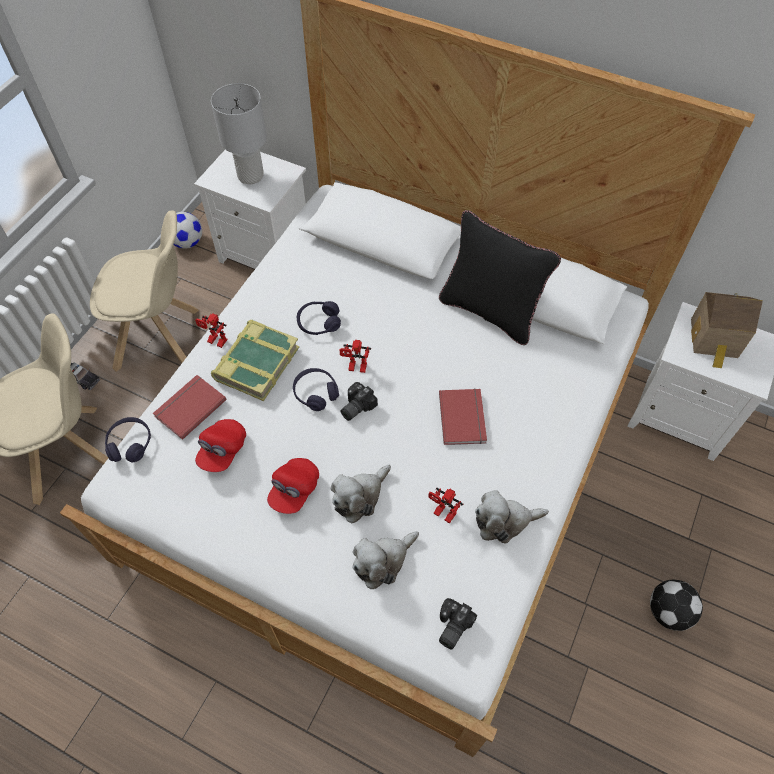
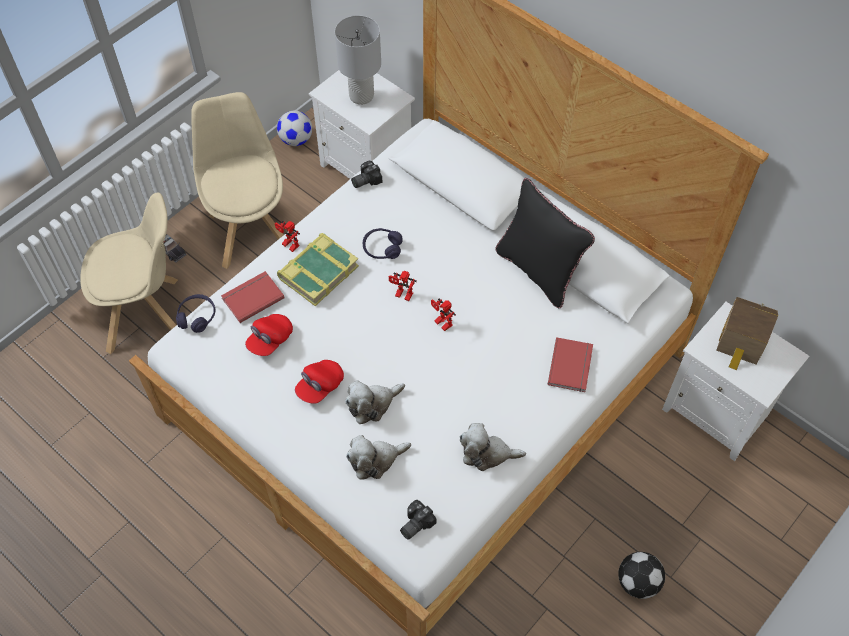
camera: 15 degrees right, 0 degrees up
(162, 339) = (250, 229): beige chair -> beige chair turned 120 degrees counterclockwise
(316, 393) = (361, 309): purple headphones -> none
(355, 406) = (391, 328): camera -> camera (365, 180)
(442, 514) = (436, 435): toy robot -> toy robot (441, 323)
(464, 417) = (482, 359): red book -> red book (572, 366)

